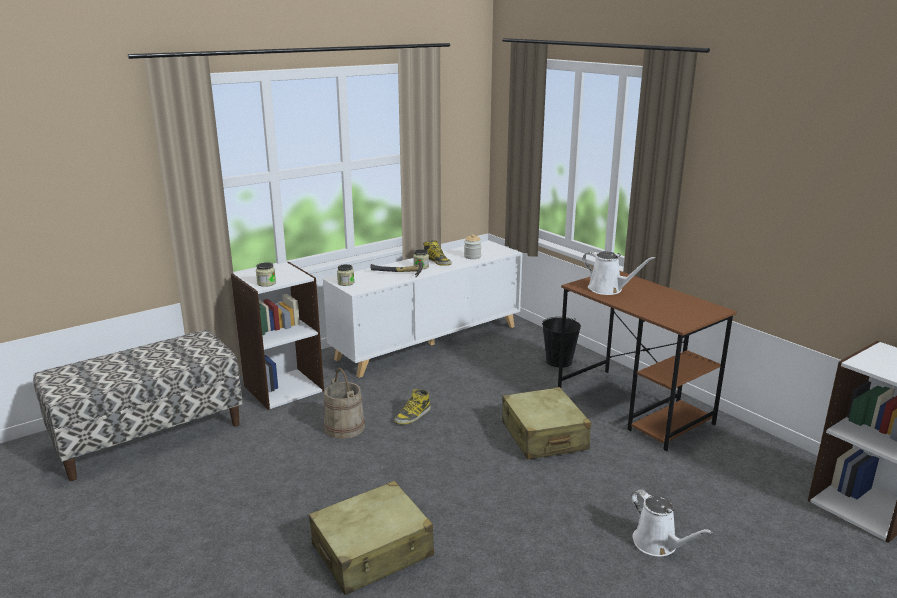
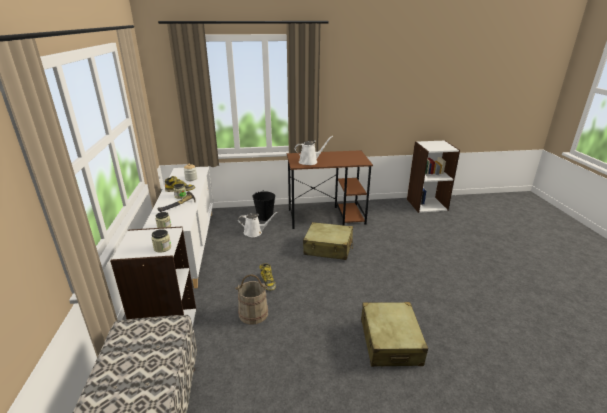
camera: 60 degrees left, 5 degrees up
(658, 544) = (427, 253): white watering can -> white watering can (255, 232)

